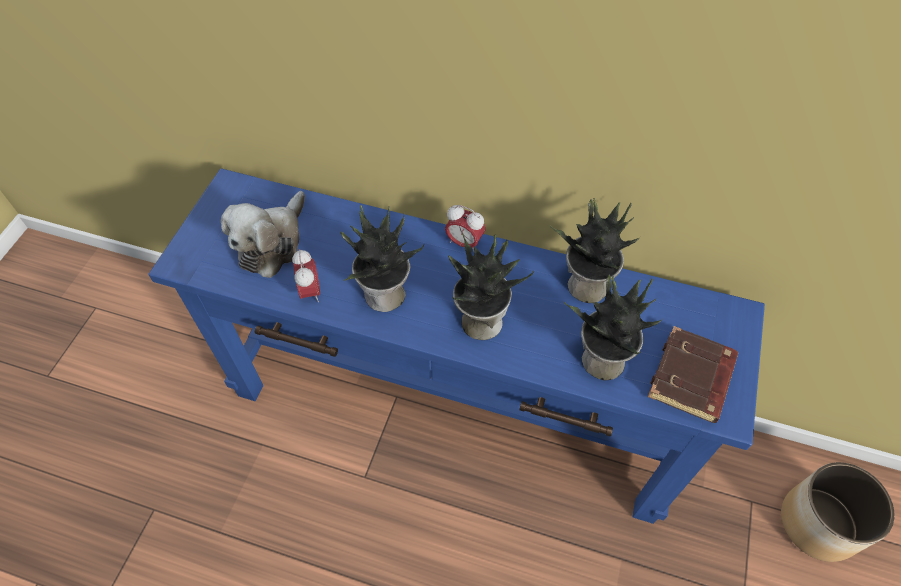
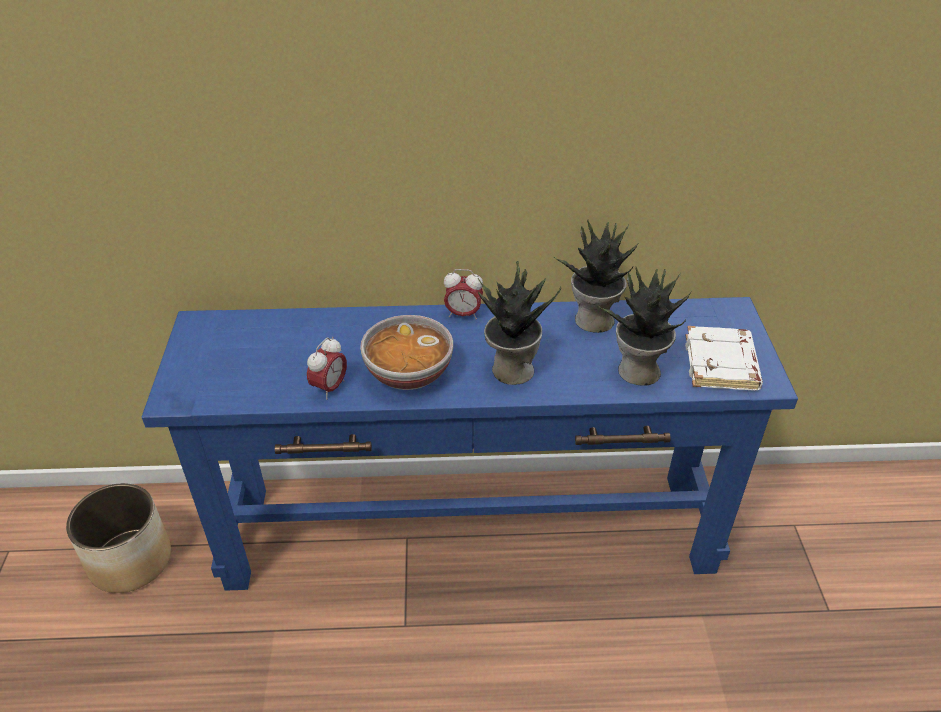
camera: 20 degrees left, 15 degrees down
(272, 243) = (268, 359): plush toy -> none
(310, 291) = (329, 388): alarm clock -> alarm clock turned 60 degrees clockwise
(385, 296) = (408, 373): potted plant -> bowl
(692, 379) = (722, 364): brown book -> white book
(819, 523) = (860, 524): planter -> planter (131, 561)

